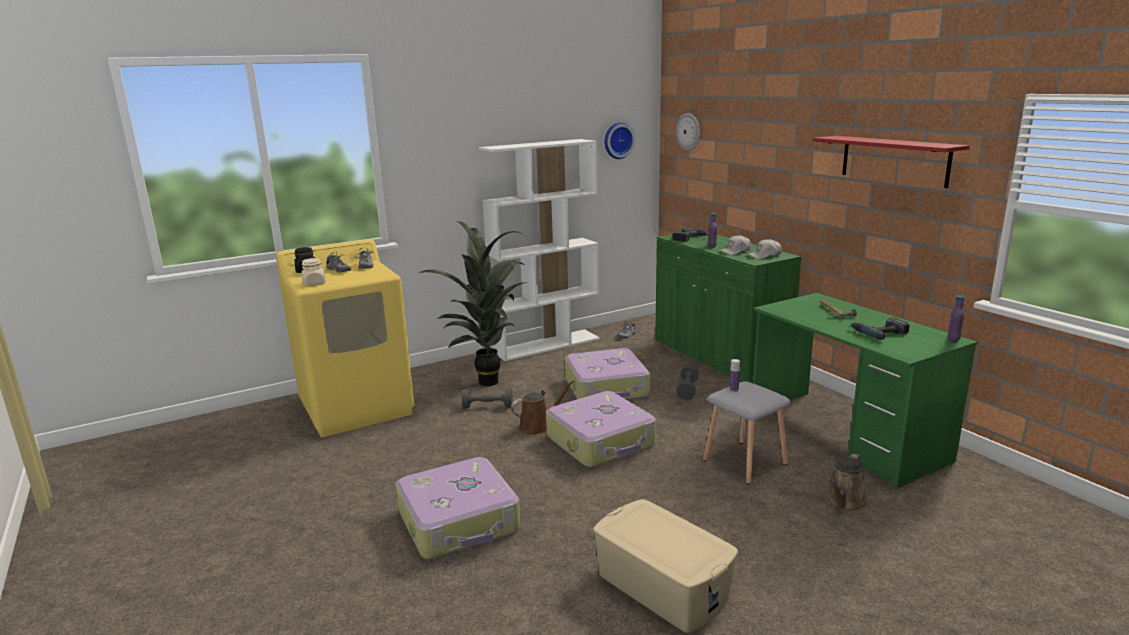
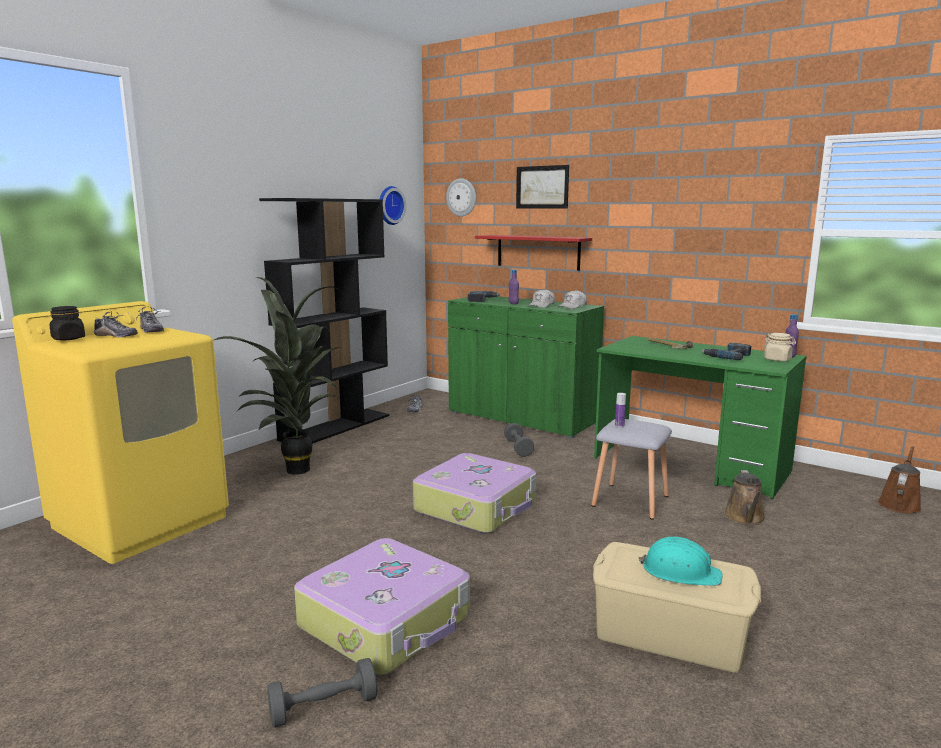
camera: 25 degrees left, 5 degrees down
(314, 284) = (98, 348): beige jar -> beige jar (777, 359)
(488, 406) = (318, 494): grey dumbbell -> grey dumbbell (323, 708)
(538, 426) = (394, 503): brown watering can -> brown watering can (899, 504)
(547, 345) = (336, 427): white bookcase -> black bookcase
(607, 388) = (437, 457): suitcase -> none
(670, 537) = (680, 572): none -> turquoise hard hat
(755, 128) = (542, 187): none -> picture
(894, 160) = (698, 205): red shelf -> red shelf (538, 252)

